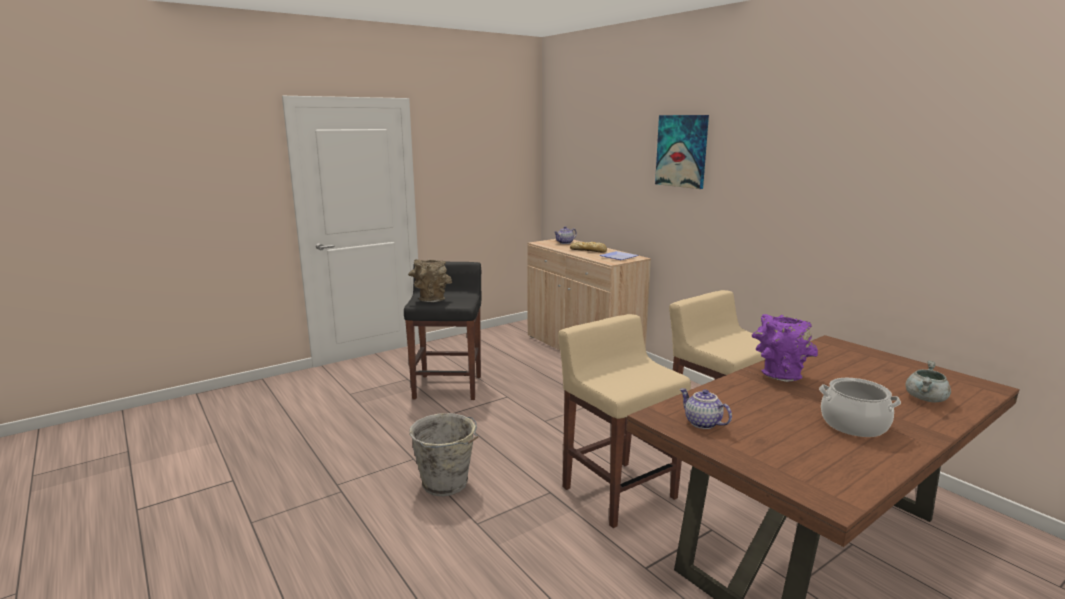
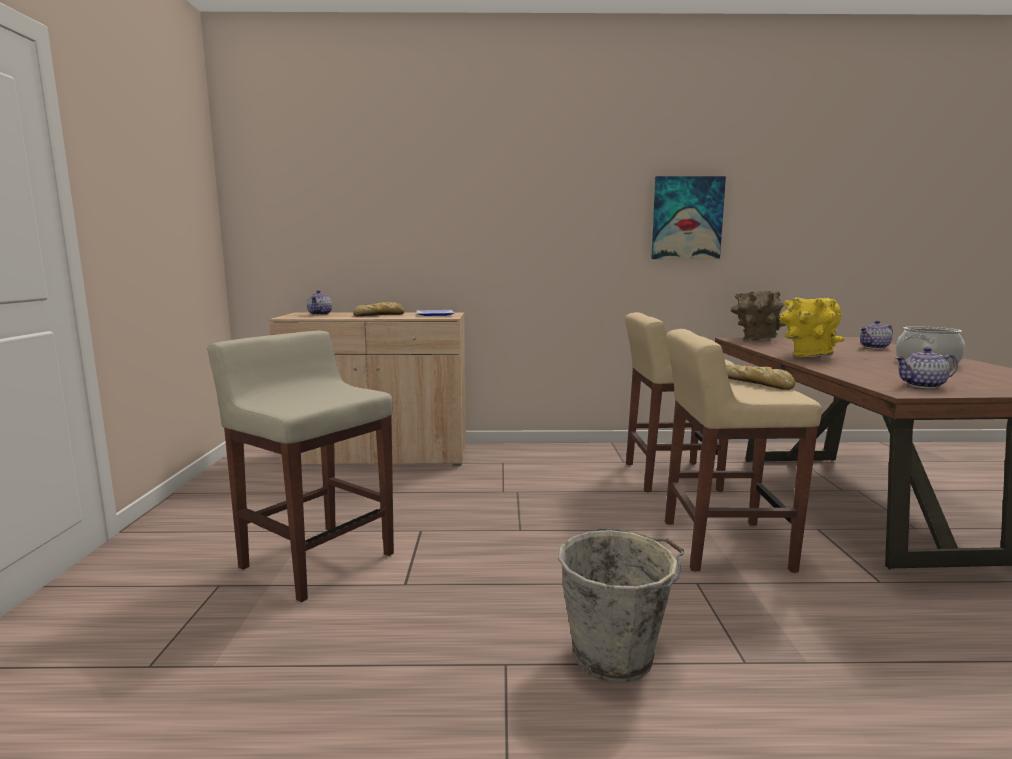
camera: 55 degrees left, 5 degrees down
(430, 300) = (298, 401): brown vase -> brown vase (755, 340)
(448, 387) = (316, 560): black stool -> beige stool
(649, 376) = (758, 383): none -> bread
(682, 151) = (496, 178): picture -> picture (687, 218)
(778, 375) = (806, 356): purple vase -> yellow vase
(926, 399) = (875, 347): grey cooking pot -> teapot

